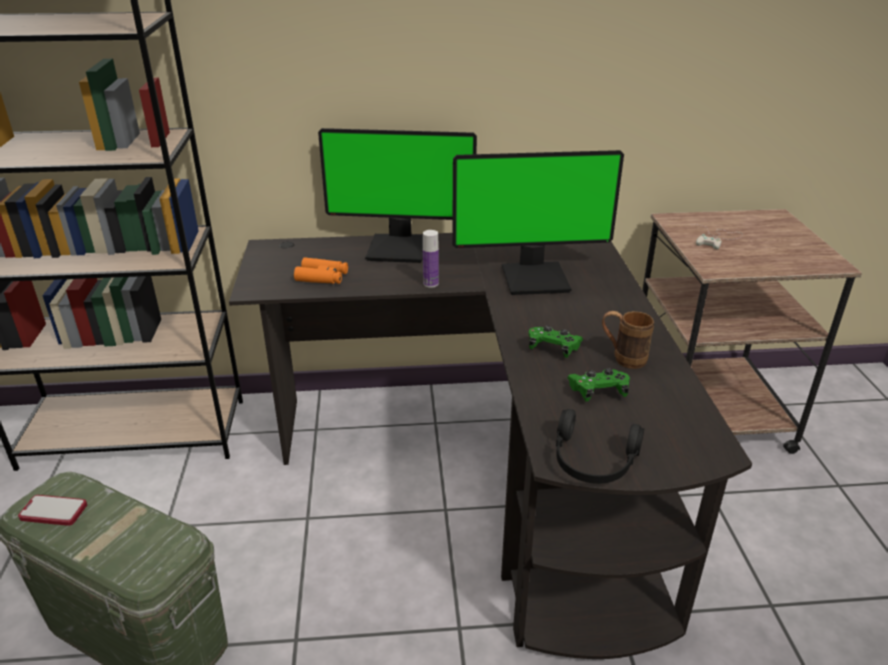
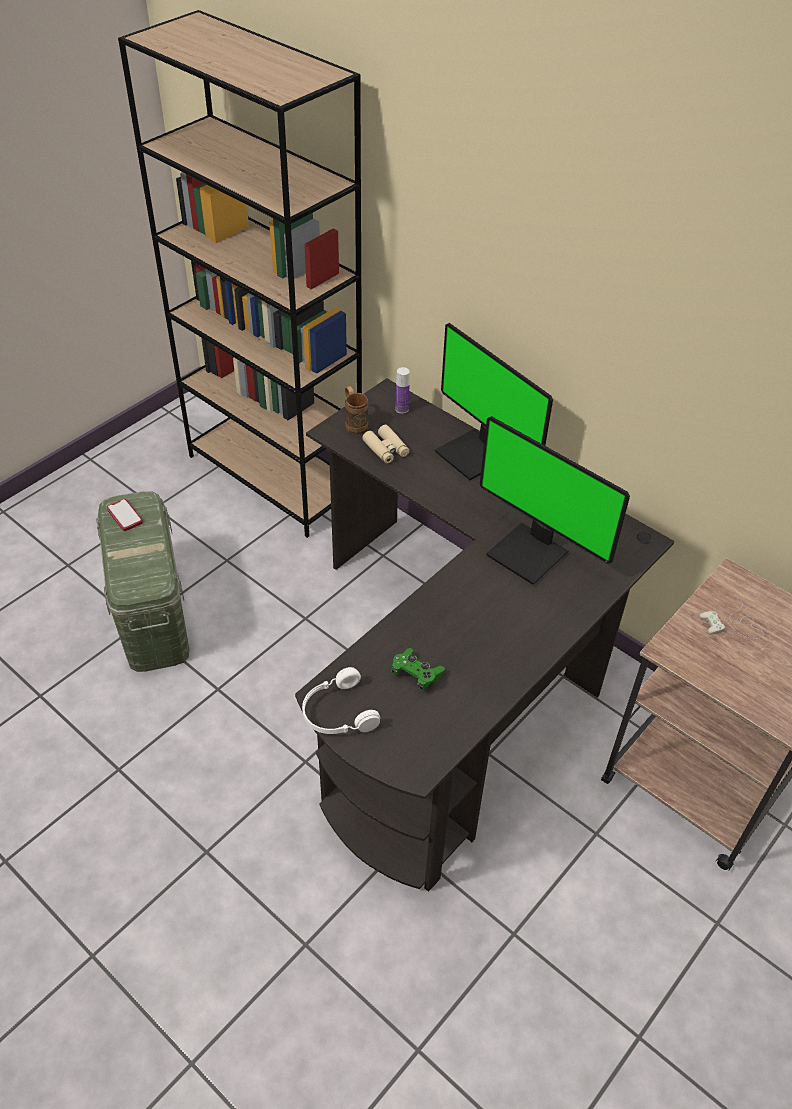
camera: 45 degrees right, 15 degrees up
(322, 277) = (386, 449): orange binoculars -> beige binoculars
(431, 283) = (447, 505): bottle -> bottle (402, 409)
(553, 348) = (442, 621): green game controller -> none
(593, 461) = (337, 713): black headphones -> white headphones
(622, 358) = (474, 665): brown mug -> brown mug (354, 423)

